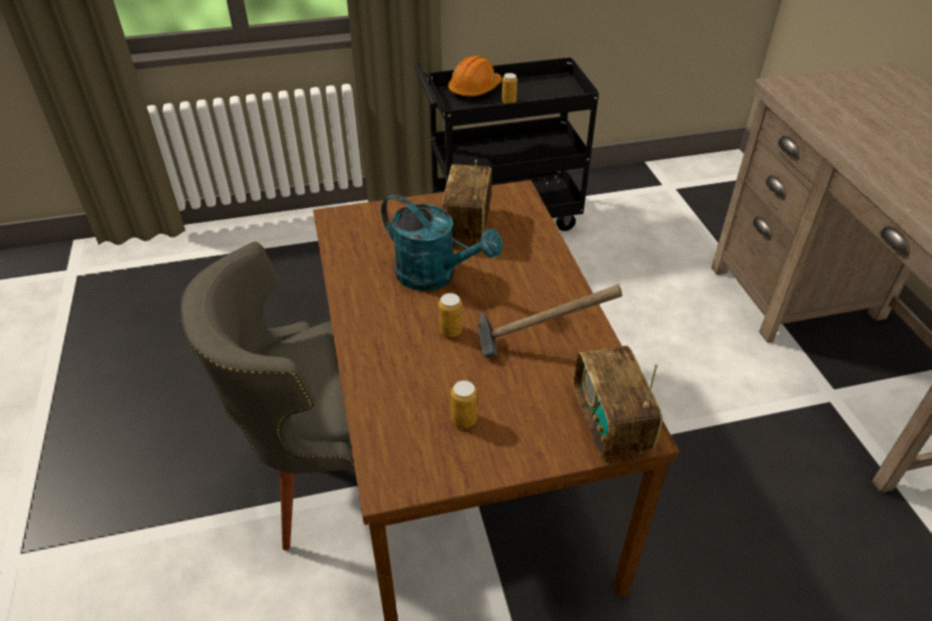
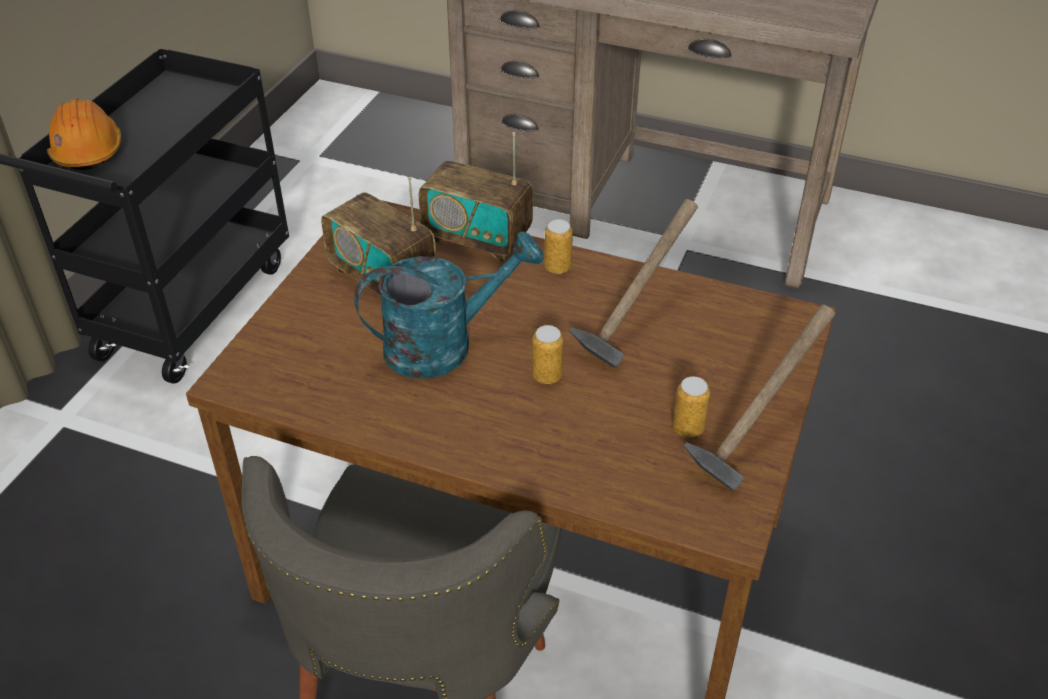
camera: 55 degrees left, 0 degrees up
(482, 459) = (752, 440): none -> hammer
(508, 102) = (155, 139): can -> can (557, 267)
(610, 425) = (775, 332): radio -> radio (477, 240)

